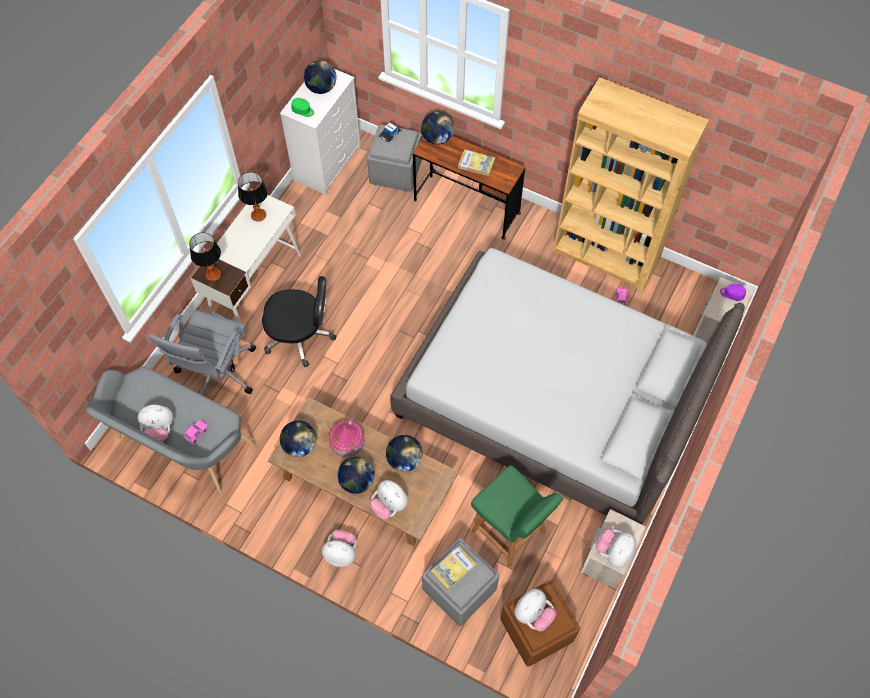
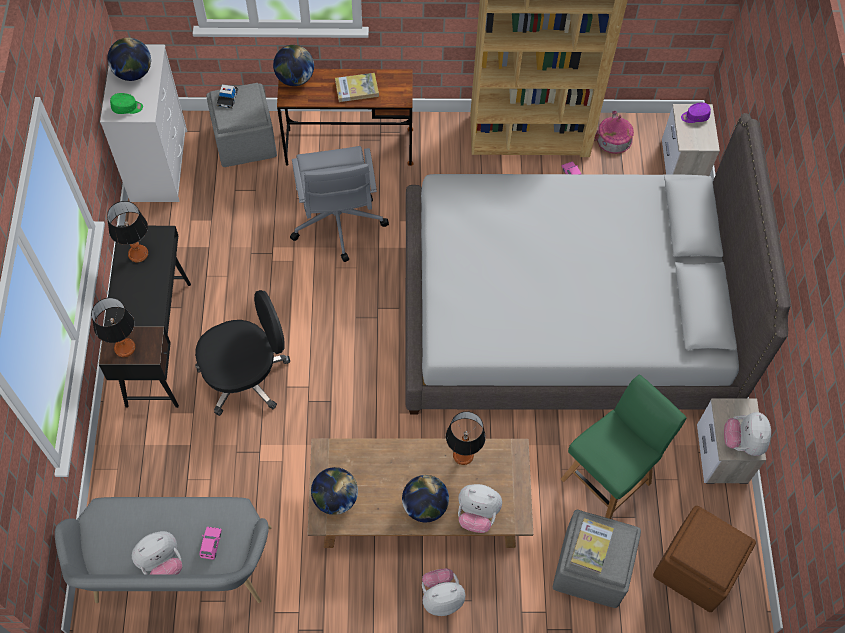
camera: 30 degrees left, 0 degrees up
(216, 373) = (171, 467): grey office chair -> grey office chair (337, 222)
(256, 286) = (158, 342): white desk -> black desk
(347, 440) = (385, 466): toy house -> toy house (614, 138)
(404, 460) = (462, 455): globe -> table lamp
(510, 533) = (607, 479): green chair -> green chair turned 60 degrees counterclockwise
(533, 614) = (703, 551): plush toy -> none

